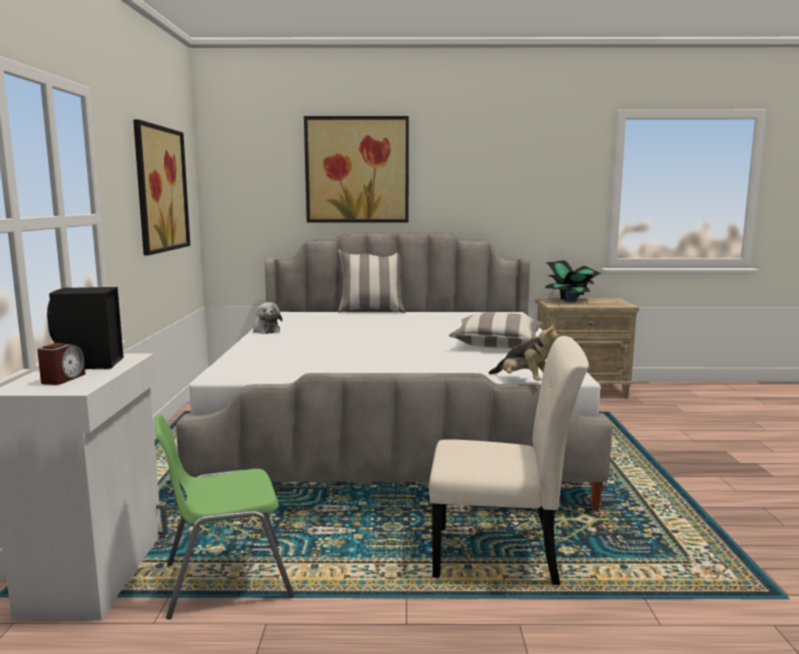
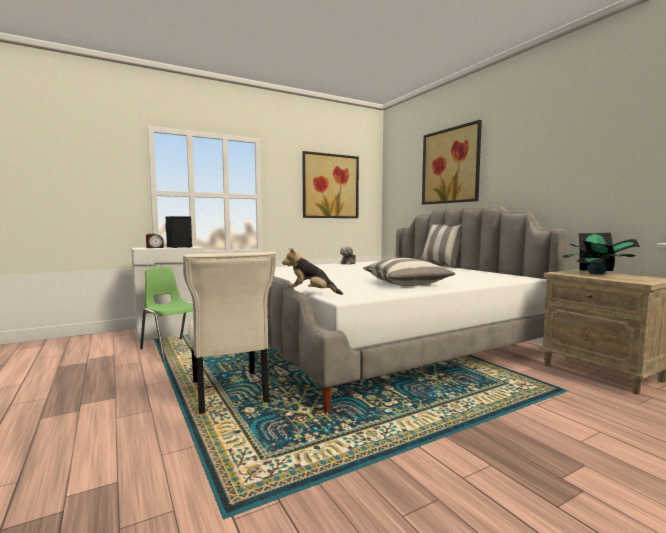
camera: 60 degrees right, 5 degrees down
(524, 381) = (311, 293): plush toy -> plush toy turned 90 degrees clockwise

